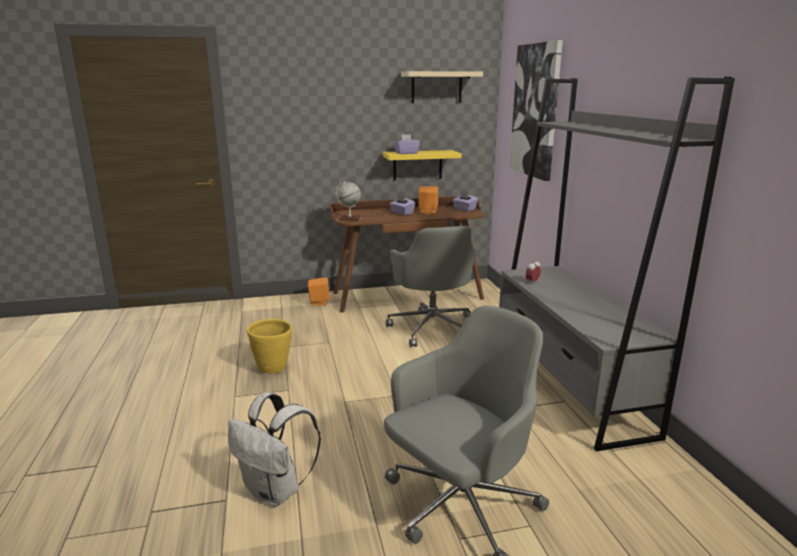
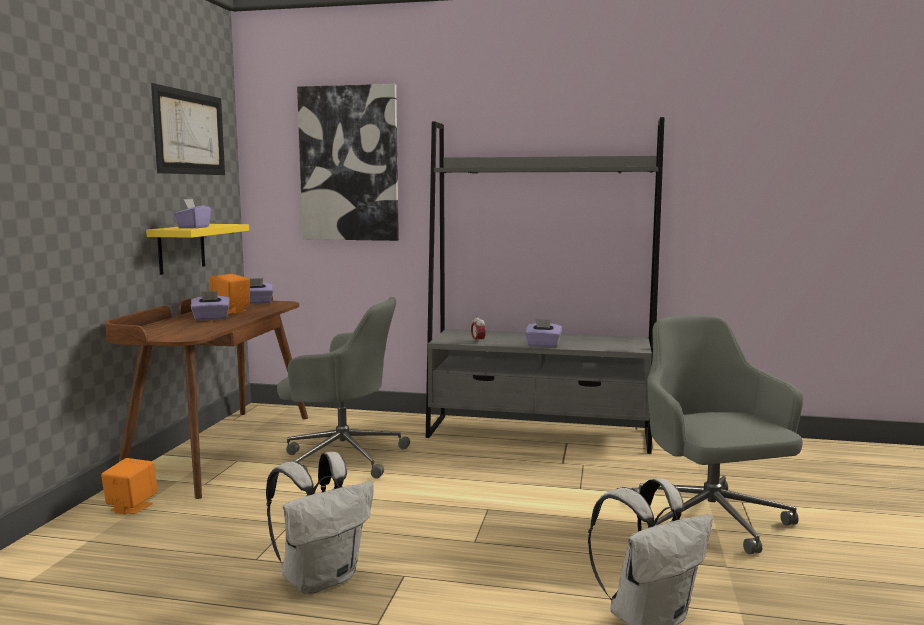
camera: 65 degrees left, 10 degrees down
(273, 368) = (321, 578): yellow planter -> white backpack
(349, 219) = (179, 336): globe -> none
(436, 87) = (190, 133): beige shelf -> picture
(557, 304) = (543, 345): none -> purple tissue box

